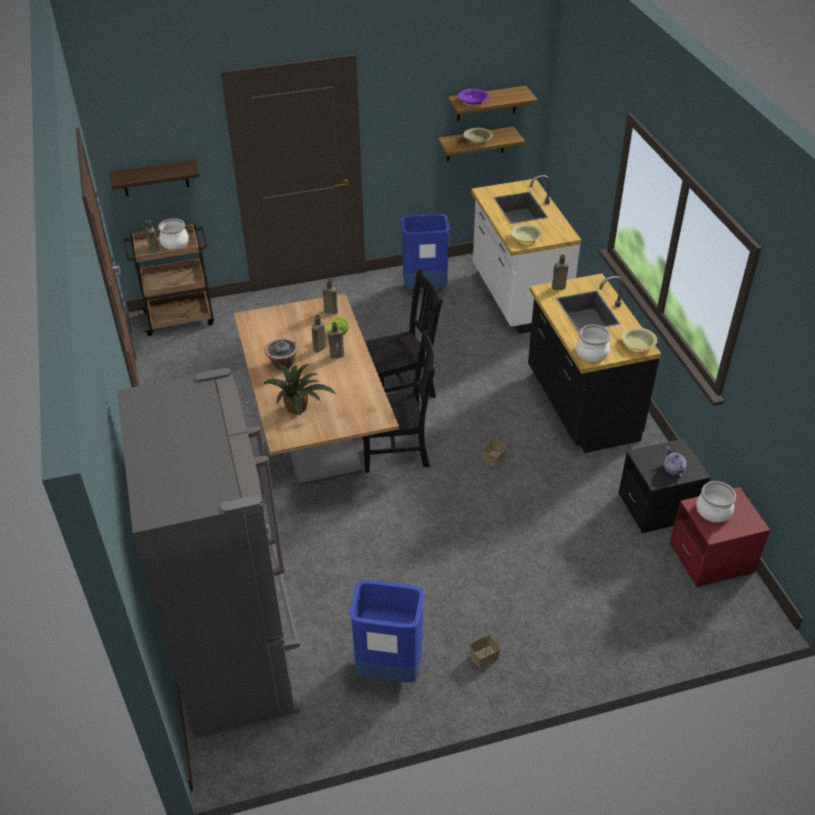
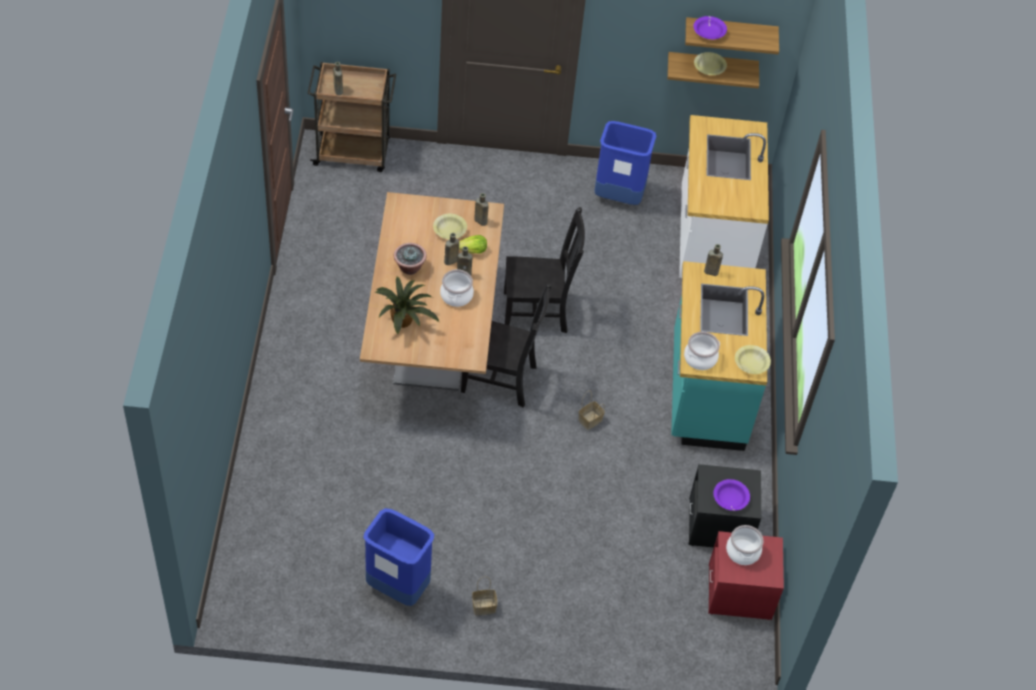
camera: 15 degrees right, 10 degrees up
(155, 178) = (358, 19): shelf -> none
(175, 242) = (362, 86): cooking pot -> cooking pot (457, 296)
(238, 655) = (277, 528): grey fridge -> none
(526, 237) = (712, 199): yellow bowl -> yellow bowl (449, 230)
(580, 406) = (705, 391): black counter -> turquoise counter
(673, 469) = (730, 498): teapot -> purple bowl

